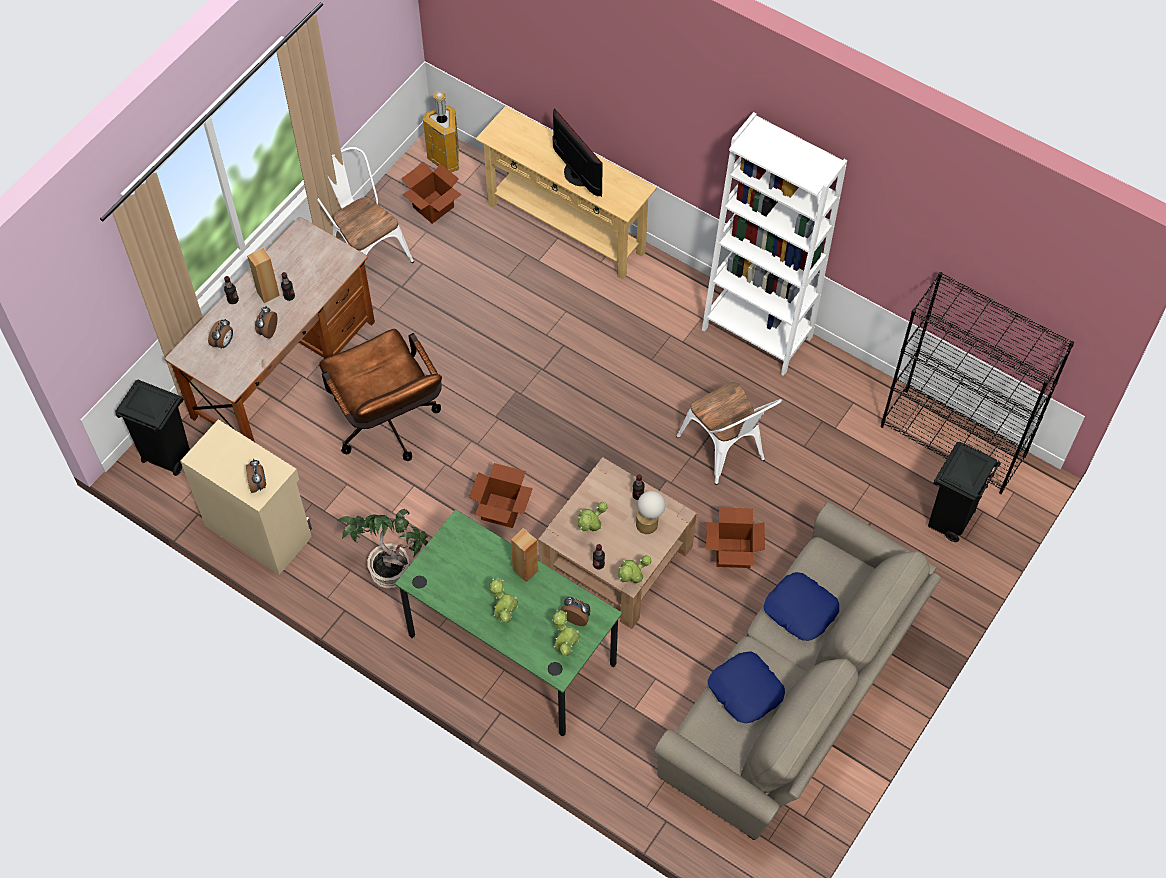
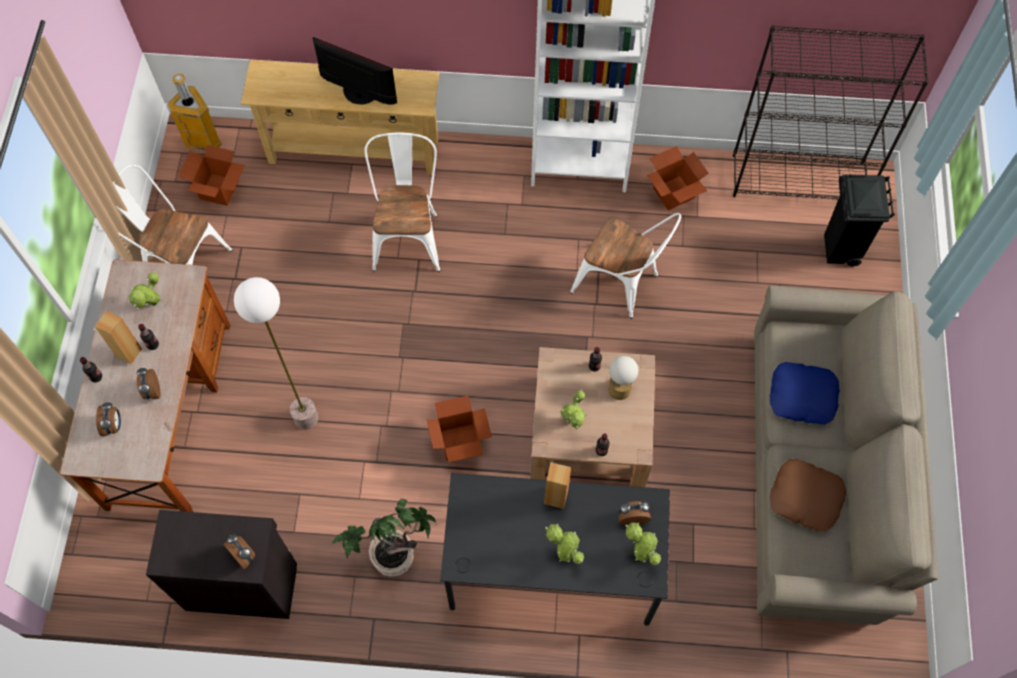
camera: 30 degrees left, 5 degrees up
(167, 457) = (104, 562): black trash can -> none
(259, 529) = (241, 585): beige cabinet -> black cabinet
(389, 427) = (306, 418): brown office chair -> floor lamp
(512, 650) = (552, 569): green desk -> black desk
(567, 321) = (408, 236): none -> white chair
(632, 582) = (642, 450): potted plant -> potted plant (153, 305)
(733, 553) = (685, 372): cardboard box -> cardboard box (673, 193)
(745, 691) = (805, 498): blue pillow -> brown pillow

